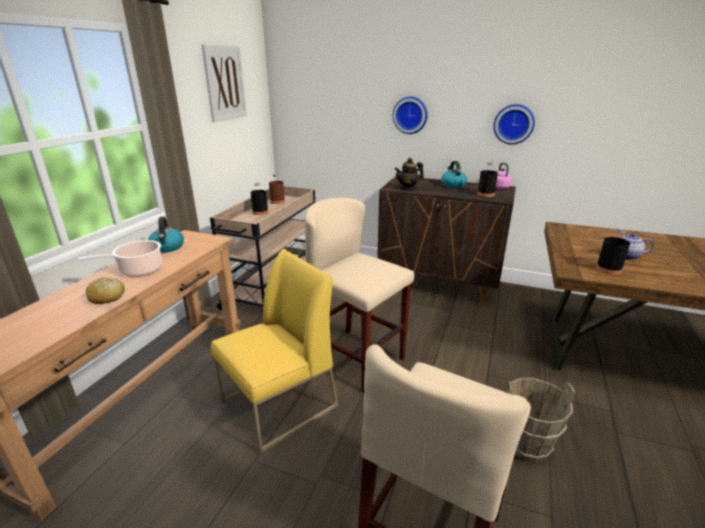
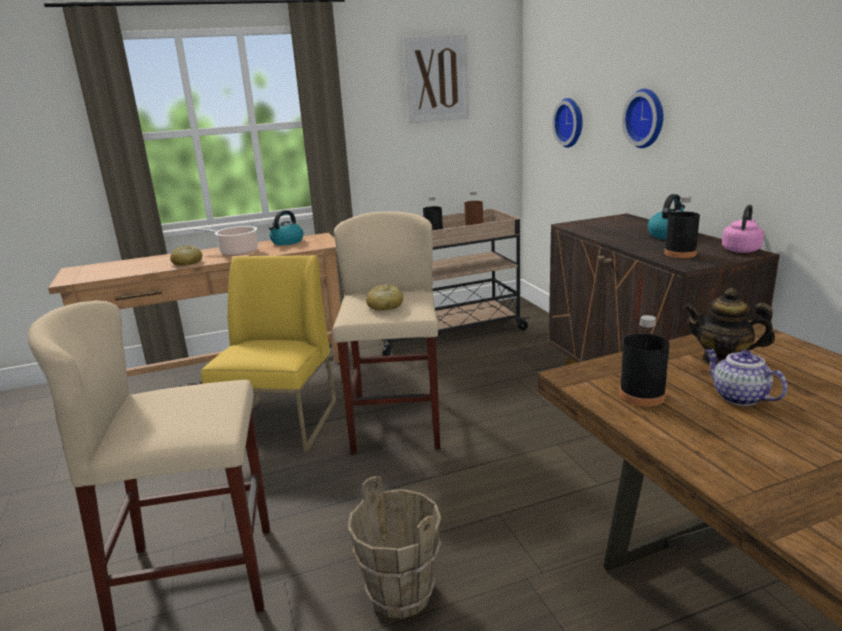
camera: 50 degrees right, 5 degrees down
(279, 405) = (281, 424): yellow chair -> yellow chair turned 90 degrees counterclockwise
(370, 272) = (385, 306): none -> bread
(408, 188) = (588, 229): teapot -> teapot (723, 360)
(513, 124) = (780, 134): wall clock -> wall clock (571, 122)

